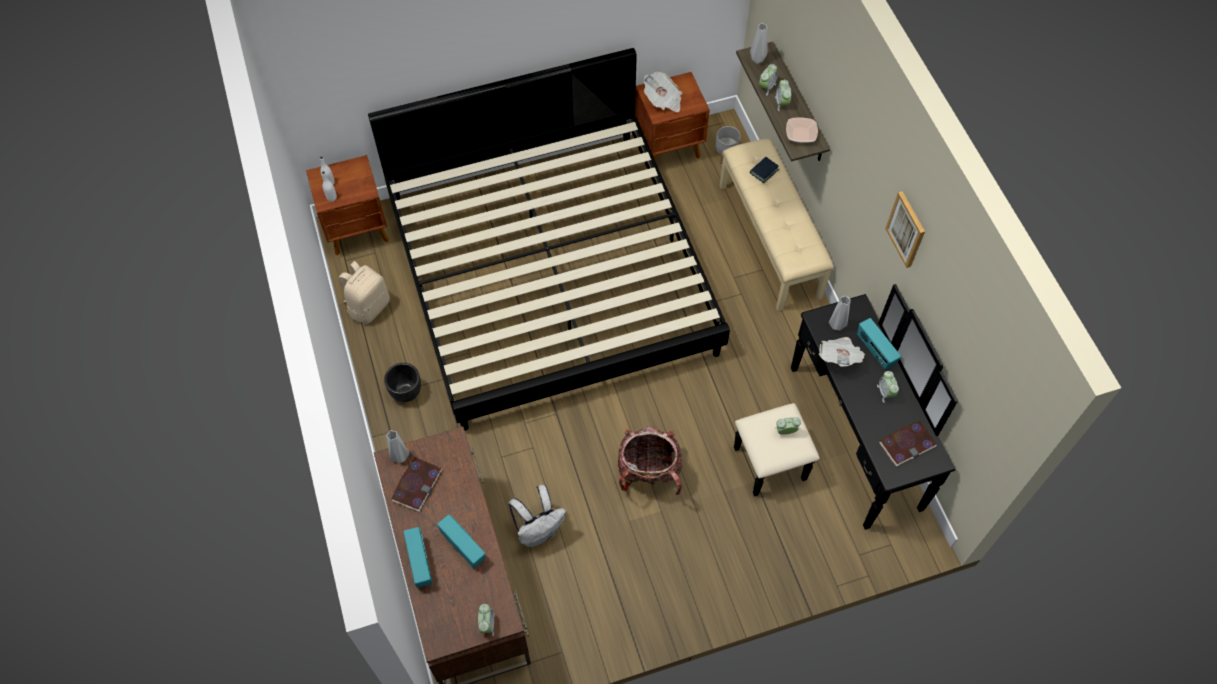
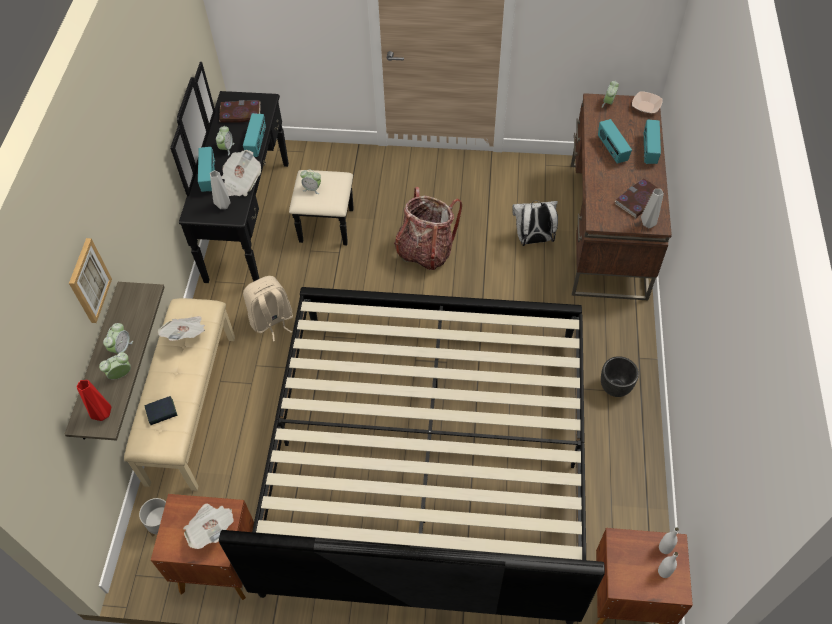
camera: 155 degrees left, 5 degrees down
(368, 306) = (634, 493): beige backpack -> beige backpack (272, 321)
(756, 59) = (103, 415): grey vase -> red vase
(792, 235) = (186, 334): none -> newspaper
(800, 134) = (132, 306): bowl -> bowl (646, 107)
(859, 410) = (257, 143): none -> radio
(906, 229) = (142, 116): picture -> picture (88, 281)

